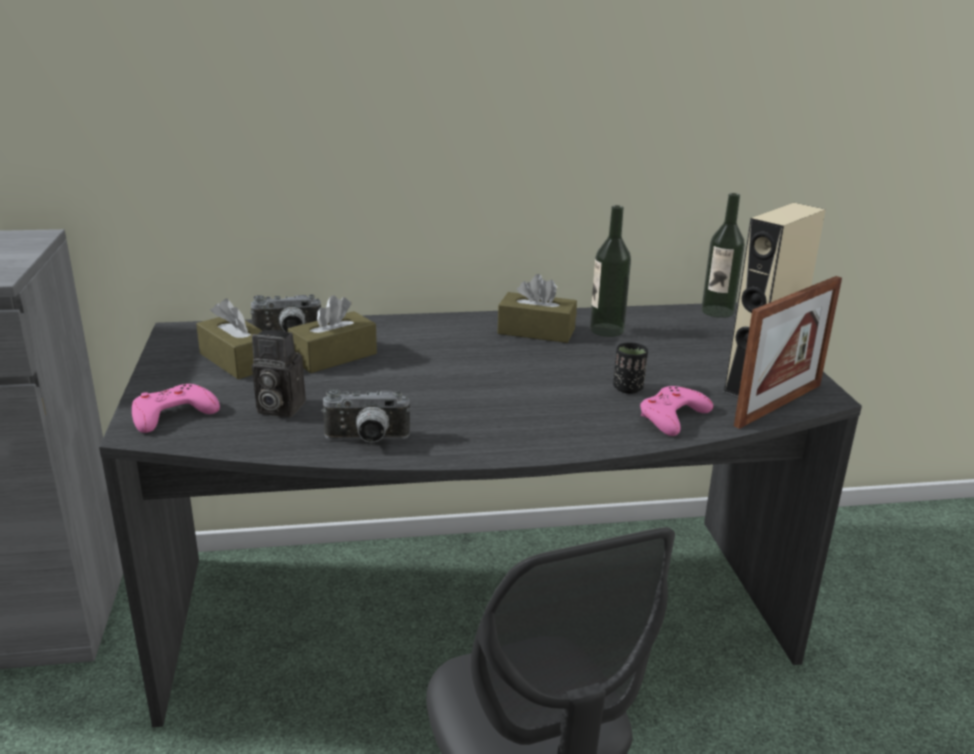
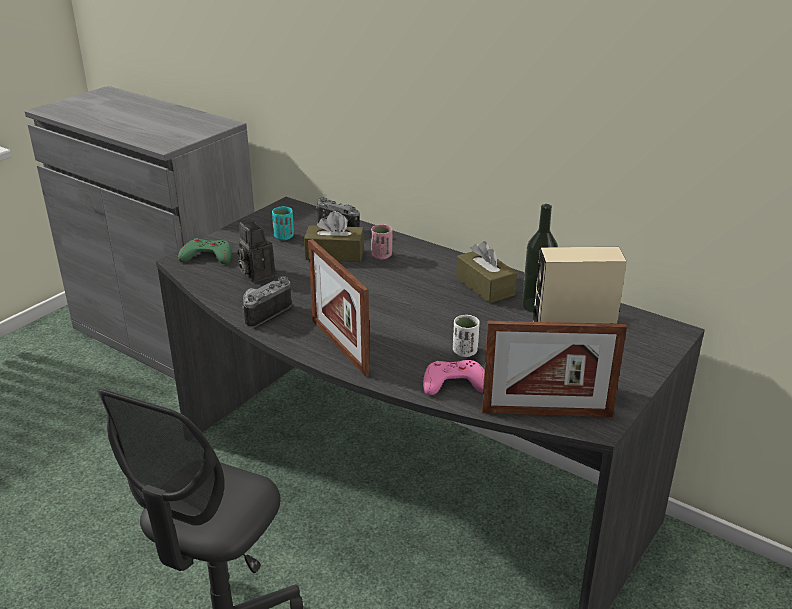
camera: 45 degrees right, 5 degrees up
(173, 414) = (207, 256): pink game controller -> green game controller
(237, 361) = (284, 237): brown tissue box -> turquoise cup
(367, 441) = (263, 313): camera -> camera turned 90 degrees clockwise
(387, 340) = (381, 255): none -> pink cup
(513, 435) = (339, 346): none -> picture frame
(628, 388) = (465, 352): black cup -> white cup
(717, 311) = (658, 327): bottle -> none

